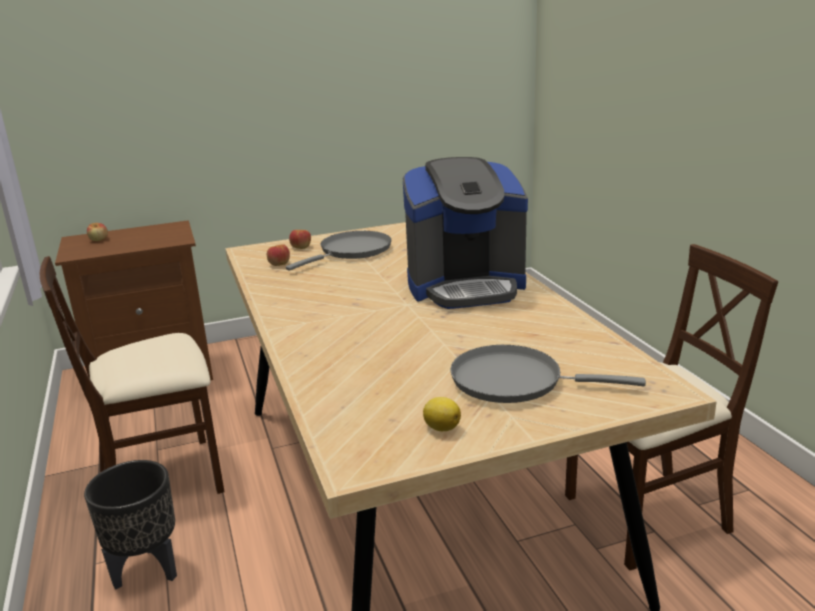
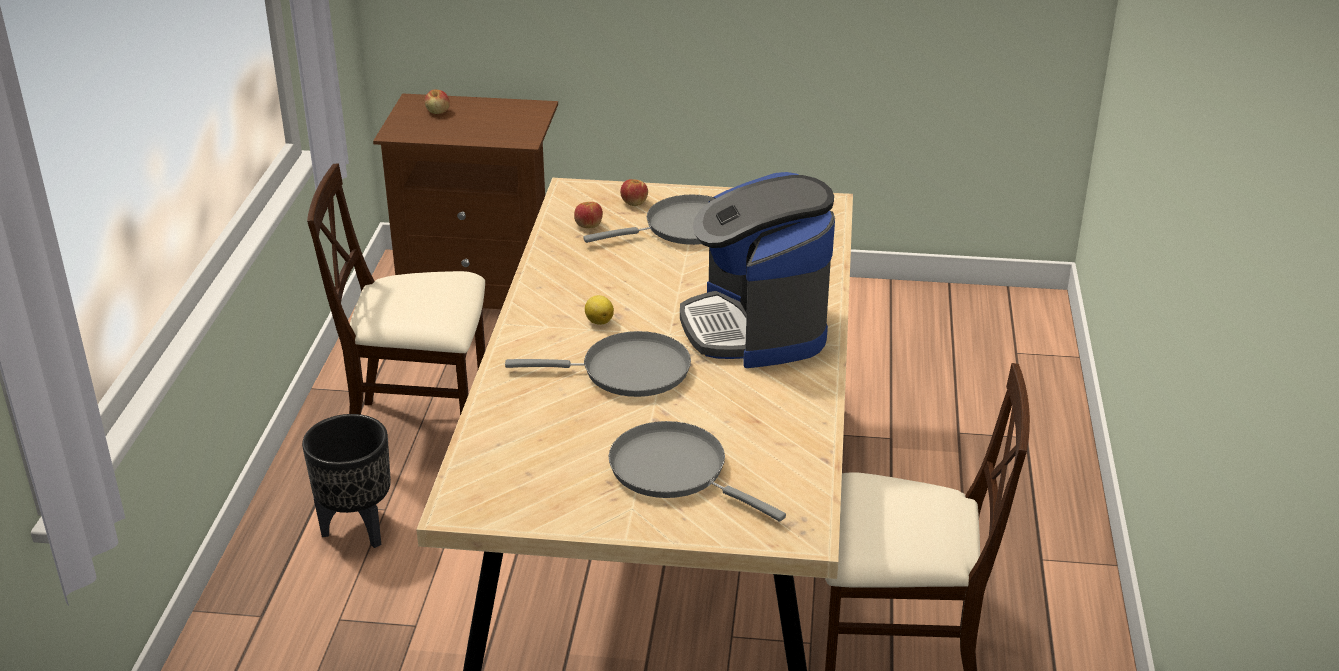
camera: 25 degrees right, 10 degrees up
(401, 331) = (628, 371): none -> grey frying pan
(441, 427) = (560, 497): lemon -> lemon (599, 321)
(465, 286) = (755, 328): coffee machine -> coffee machine turned 60 degrees clockwise

